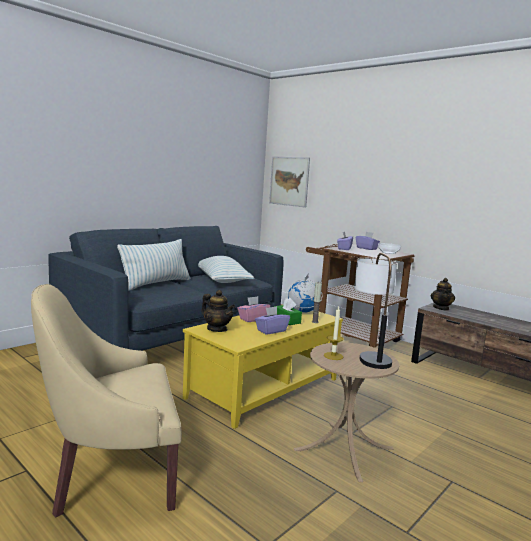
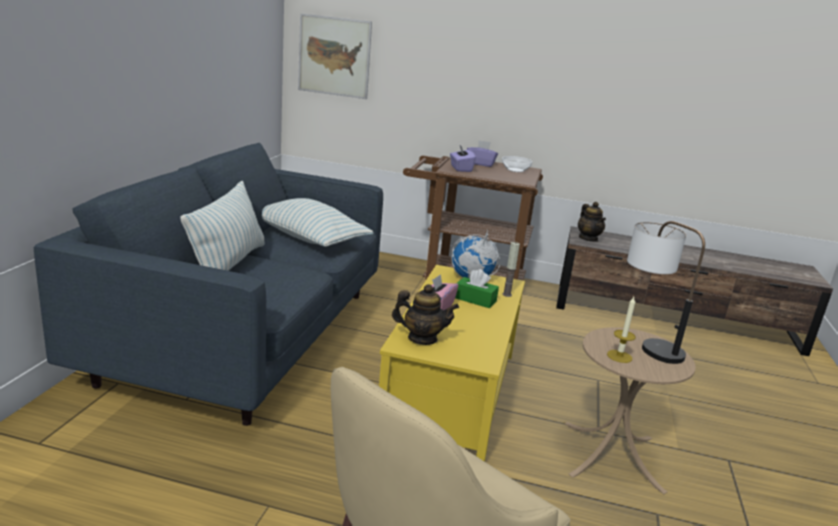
camera: 30 degrees left, 10 degrees up
(271, 331) = (484, 324): purple tissue box -> none

